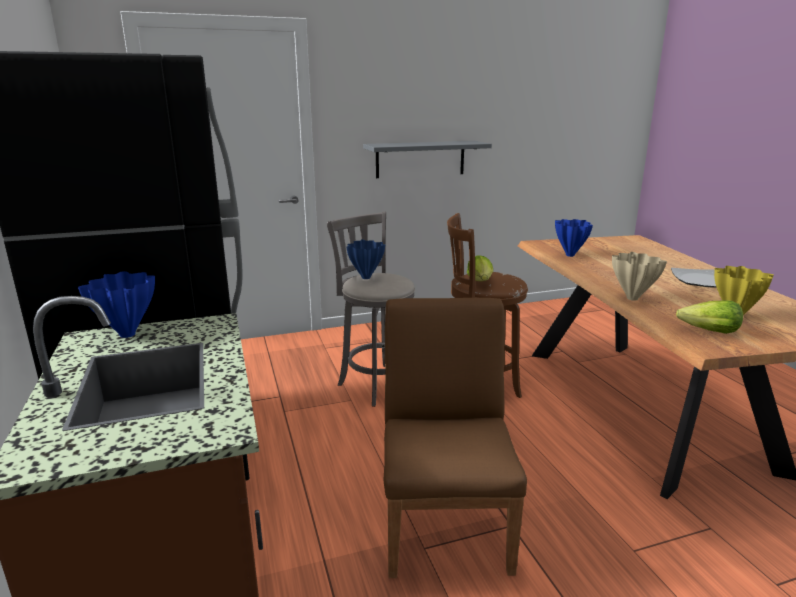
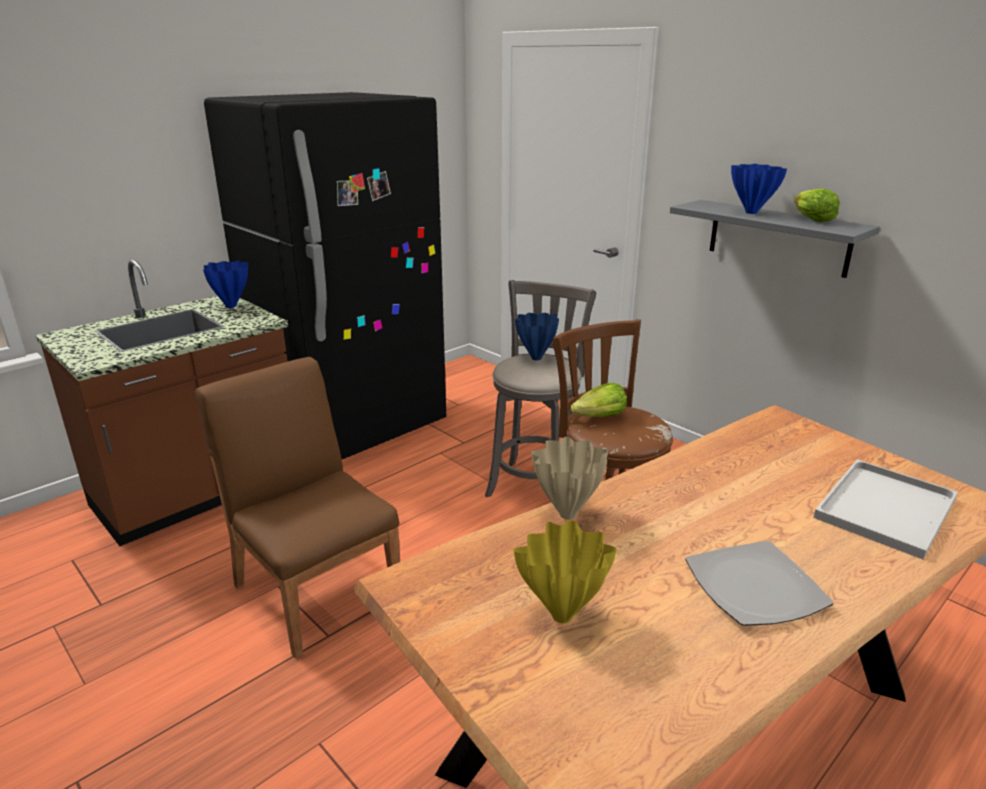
camera: 65 degrees right, 5 degrees up
(445, 522) = (316, 590): brown chair -> brown chair turned 105 degrees counterclockwise
(569, 255) = (741, 449): blue vase -> blue vase (750, 212)
(635, 249) = (884, 506): none -> white tray
(709, 331) = (468, 586): lettuce -> lettuce (811, 219)

